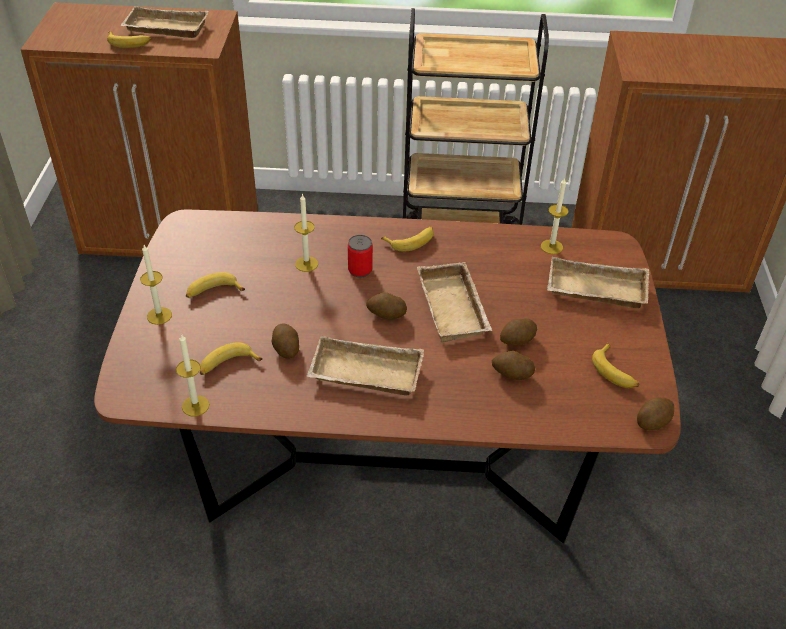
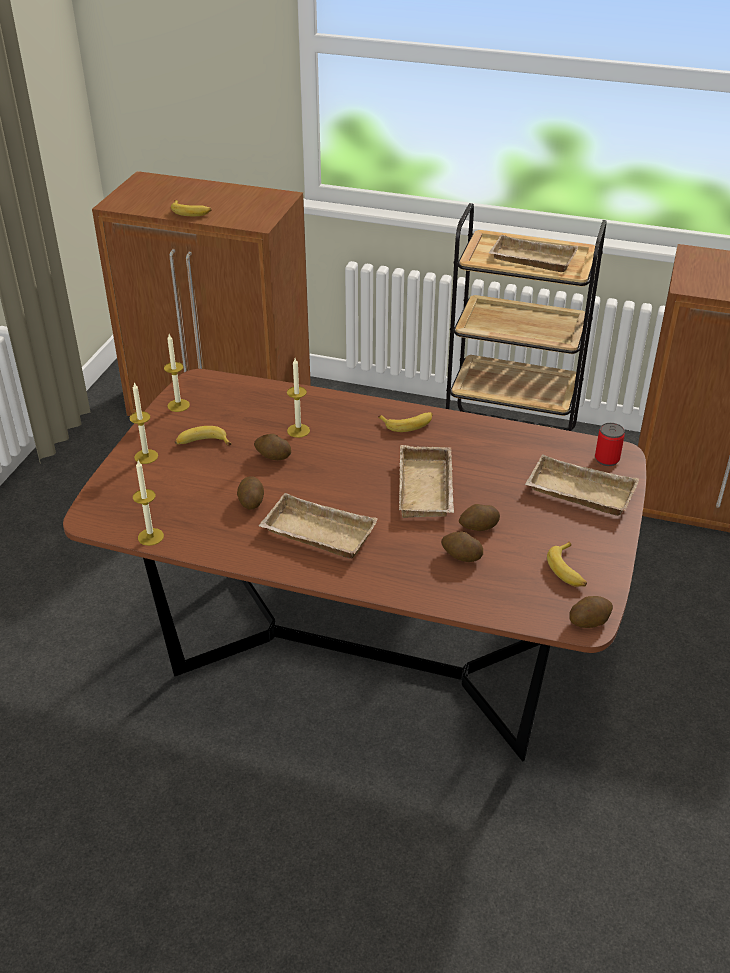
camera: 15 degrees right, 5 degrees down
(164, 29) = (228, 203): beige tray -> beige tray (530, 260)
(227, 365) = (192, 507): banana -> none
(360, 270) = (348, 443): can -> can (607, 459)
(386, 315) = (358, 485): potato -> potato (272, 456)
(551, 247) = (549, 447): candle -> candle (178, 405)

